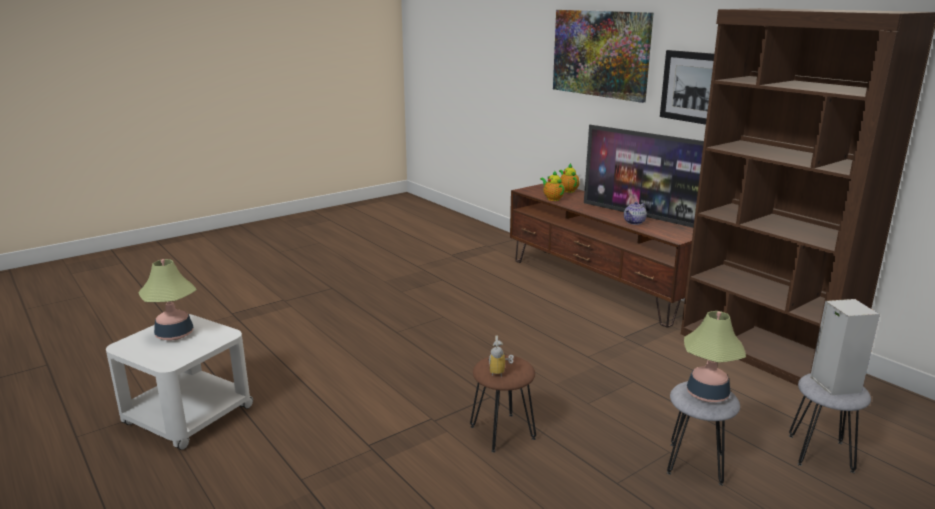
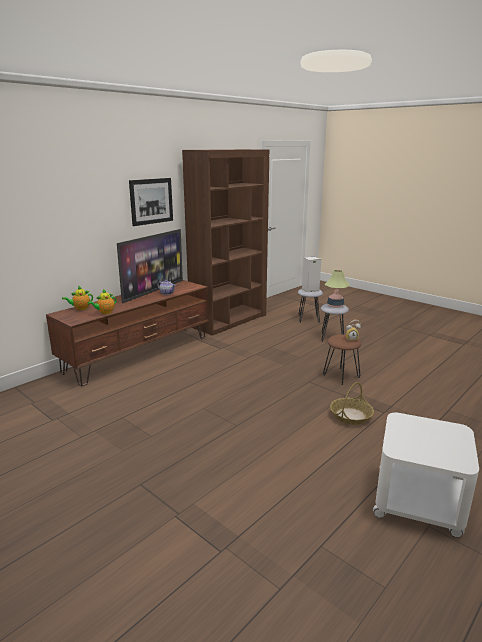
camera: 100 degrees left, 0 degrees up
(174, 334) = (422, 443): table lamp -> none
(374, 412) = (351, 416): none -> basket
(600, 53) = (73, 191): picture -> none

